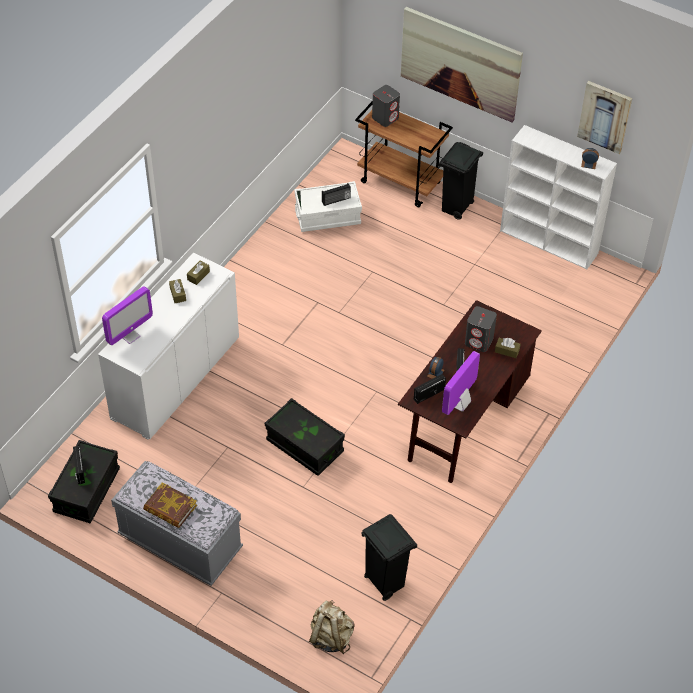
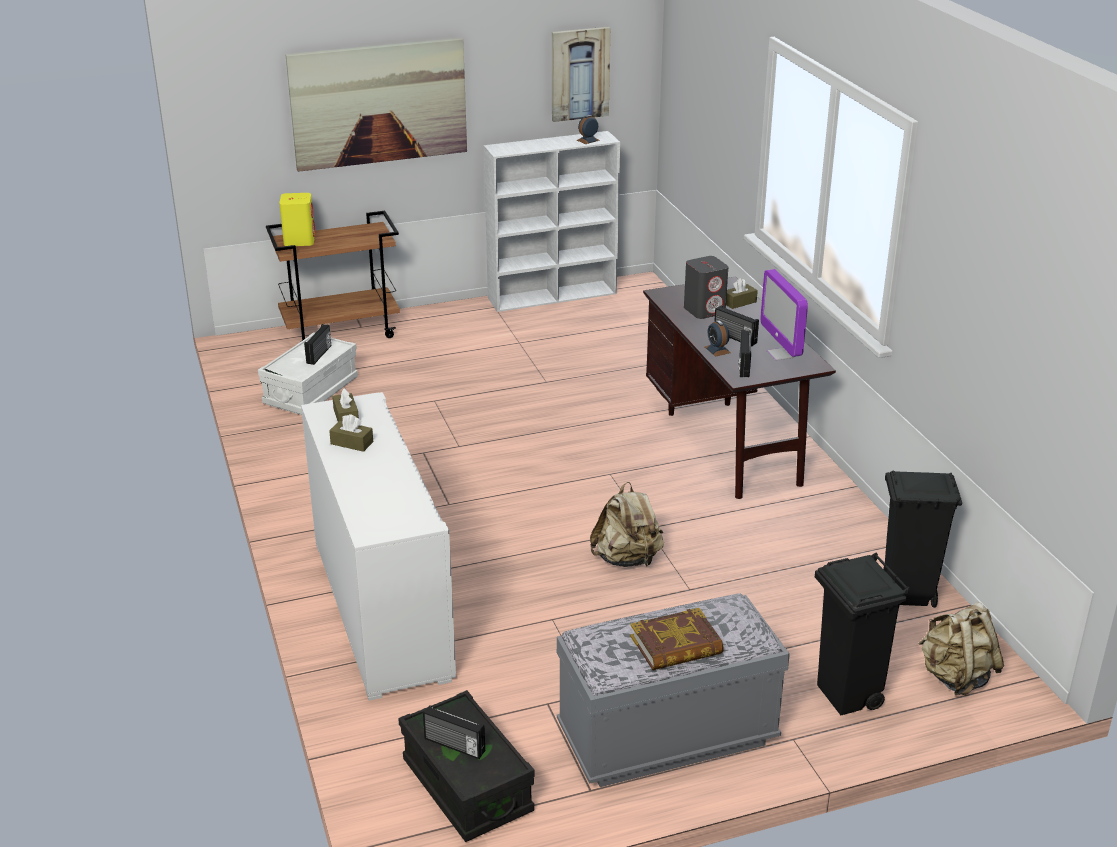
camera: 50 degrees left, 20 degrees down
(130, 336) = (364, 508): monitor -> none
(304, 446) = (627, 559): black storage box -> beige backpack
(385, 118) = (299, 240): grey speaker -> yellow speaker
(456, 208) = (429, 320): black trash can -> black trash can (848, 696)

